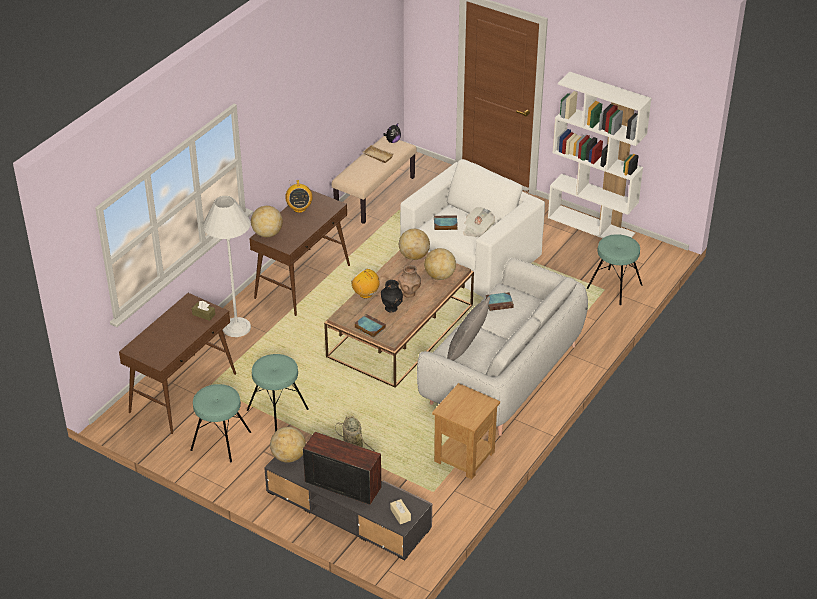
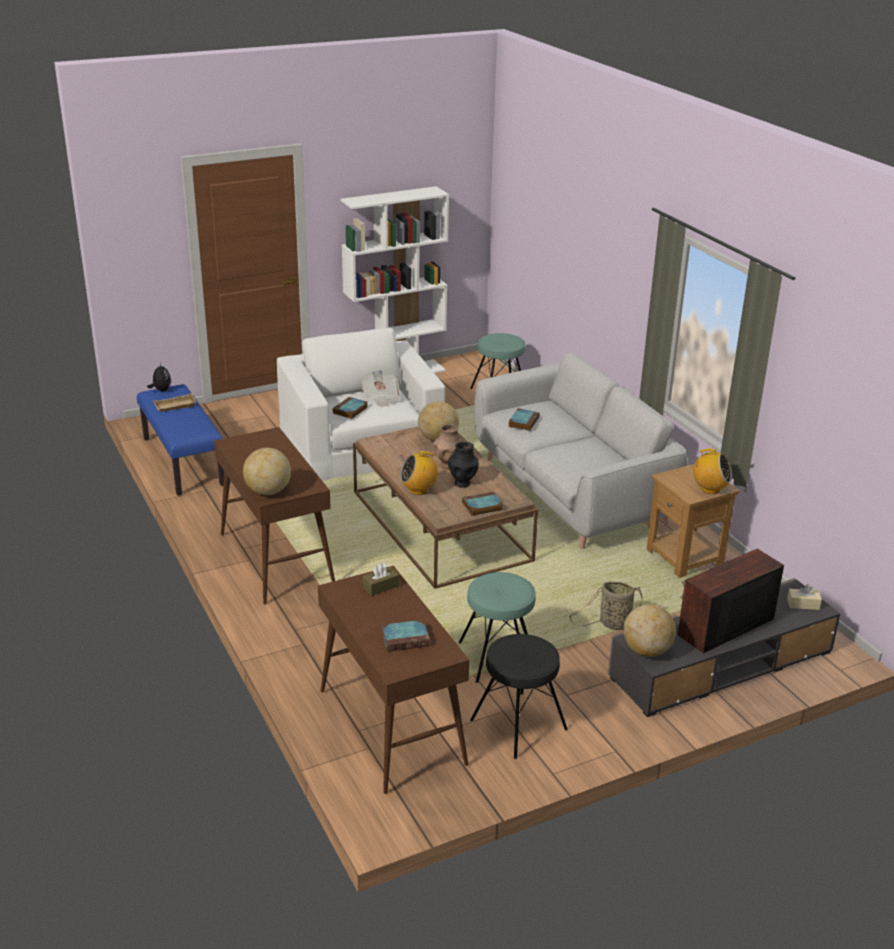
camera: 60 degrees left, 10 degrees down
(162, 342) = (406, 638): none -> book
(221, 441) = (518, 724): turquoise stool -> black stool
(236, 327) = (305, 637): white floor lamp -> none
(299, 208) = (246, 456): radio -> radio (710, 489)
(374, 194) = (182, 461): beige bench -> blue bench
(414, 256) = (385, 442): globe -> none
(467, 351) = (584, 463): grey pillow -> none

